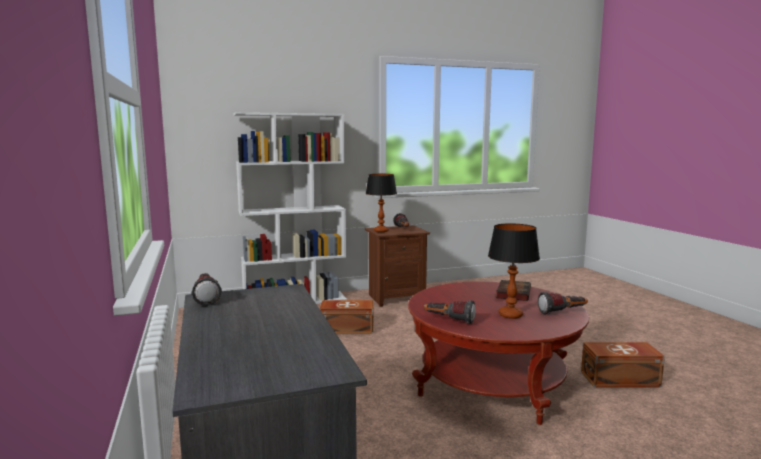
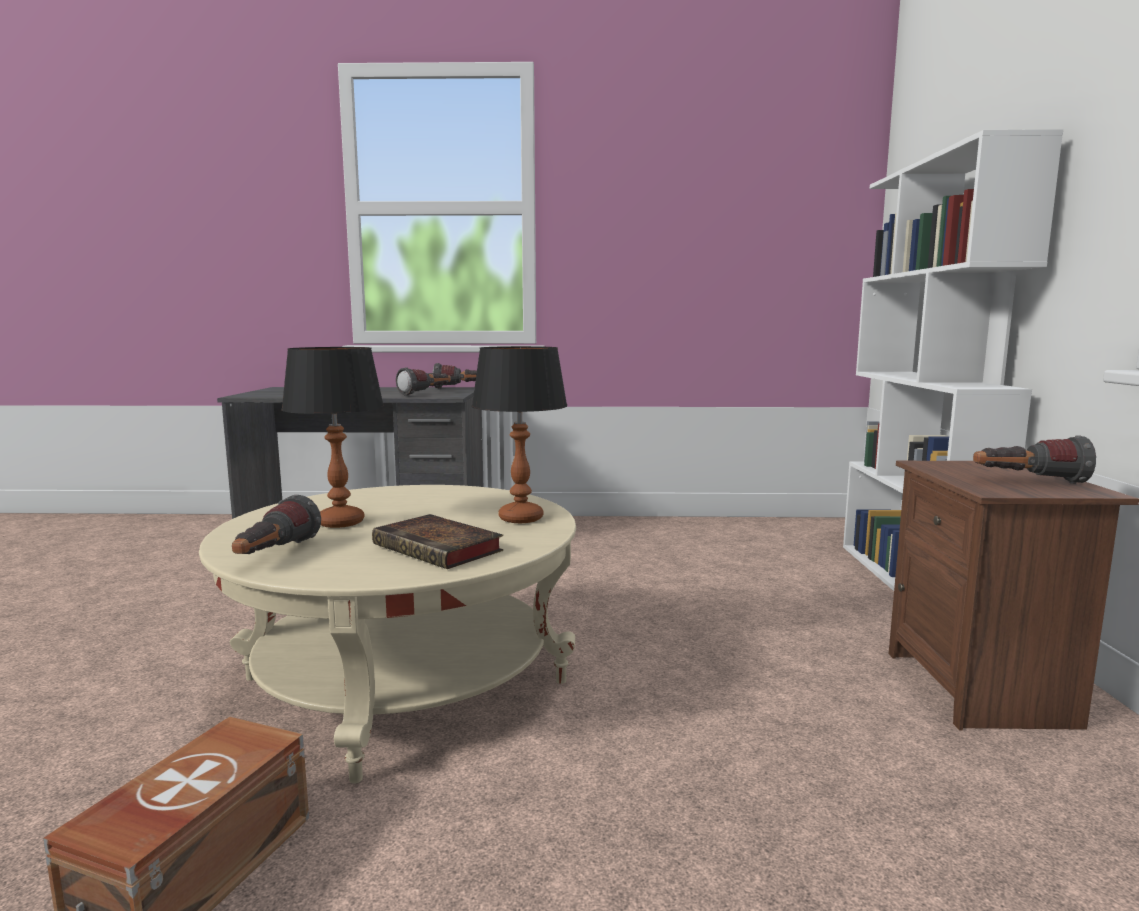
camera: 110 degrees right, 0 degrees up
(346, 328) = (738, 604): brown storage box -> none
(381, 231) = (971, 465): table lamp -> table lamp (521, 518)
(448, 321) = (385, 492): flashlight -> flashlight (426, 394)
(492, 382) = (405, 680): red coffee table -> beige coffee table

